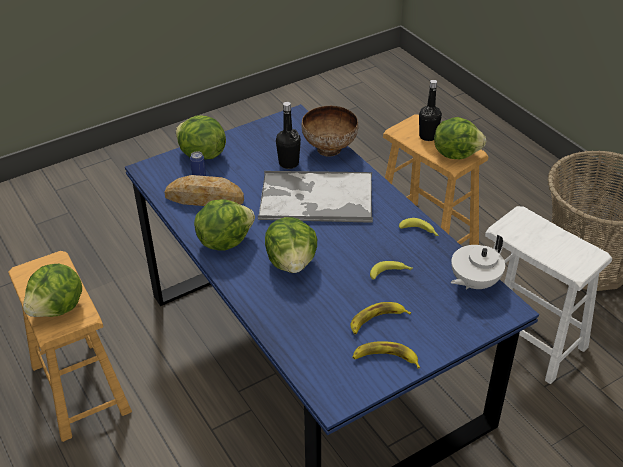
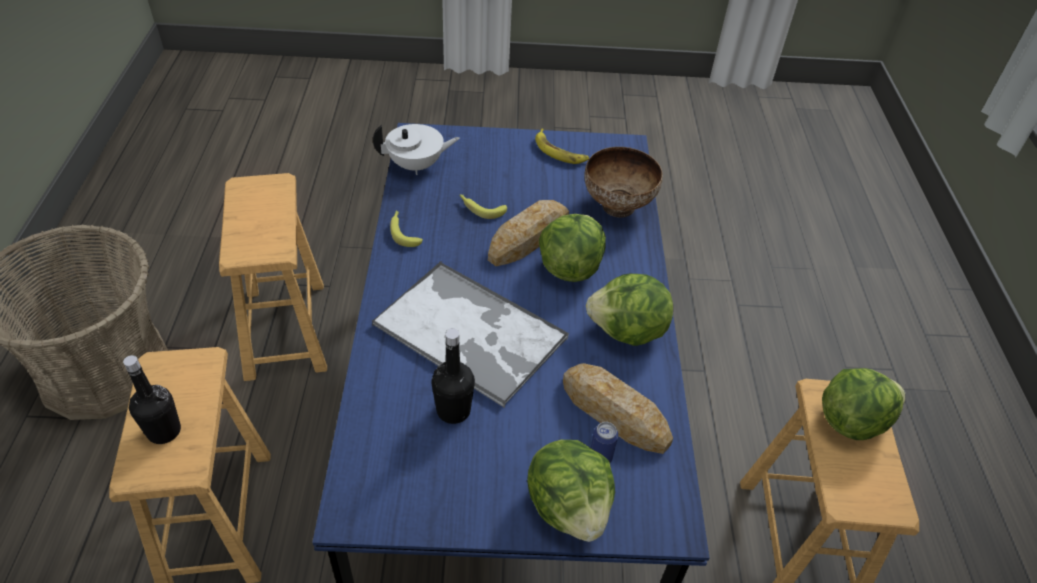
camera: 150 degrees left, 5 degrees up
(330, 149) = (374, 403): bowl -> bowl (617, 206)
(337, 269) = (528, 238): none -> bread
(377, 320) = (537, 178): banana -> none
(456, 153) = (177, 375): lettuce -> none
(526, 337) = (285, 330): white stool -> brown stool

